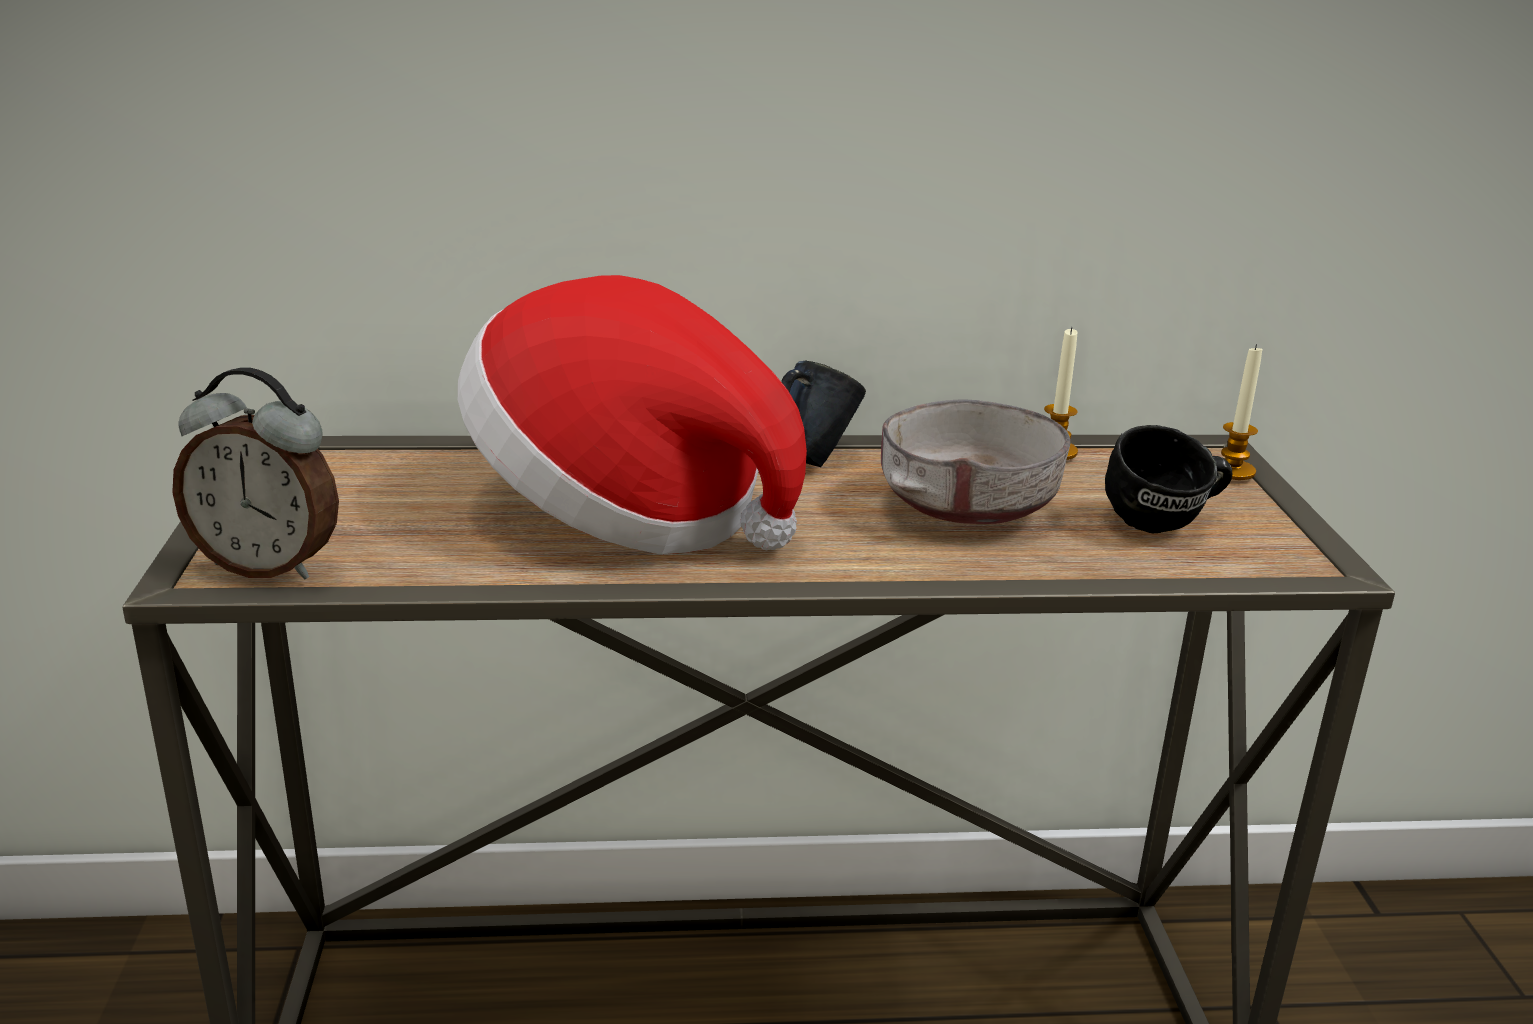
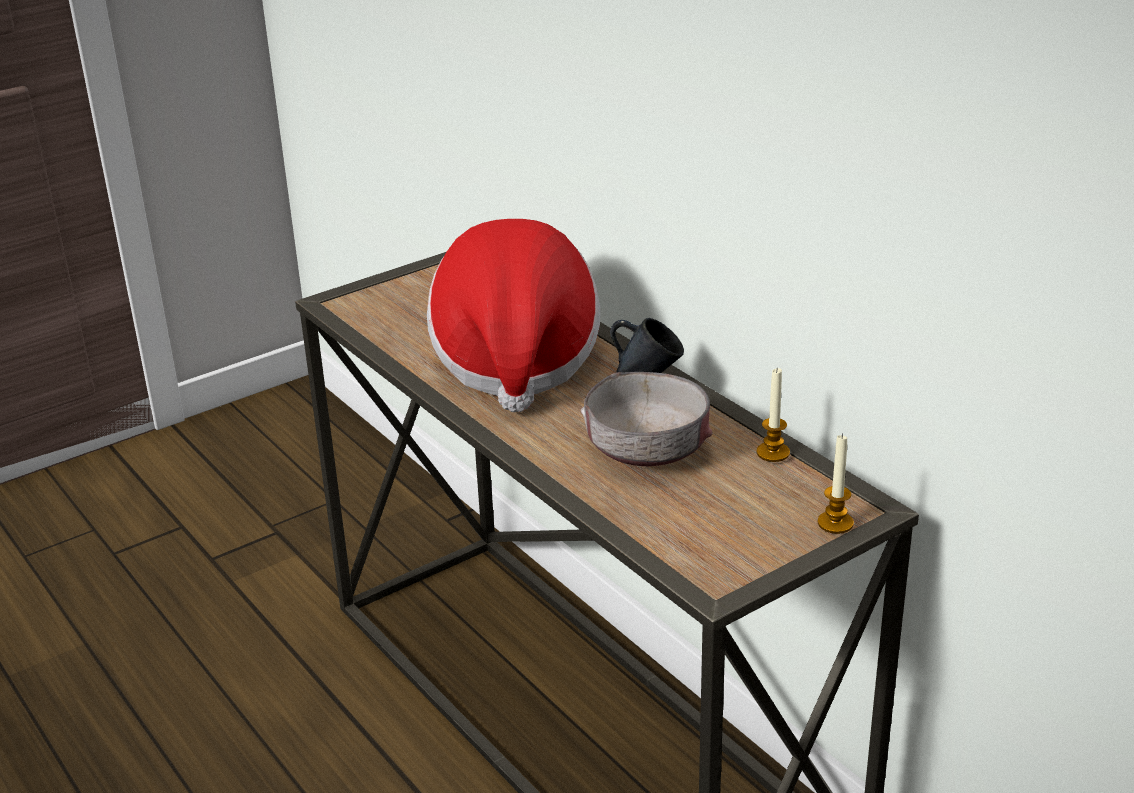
camera: 60 degrees right, 5 degrees up
(269, 566) = (356, 310): alarm clock -> none
(1166, 525) = (712, 520): black mug -> none

